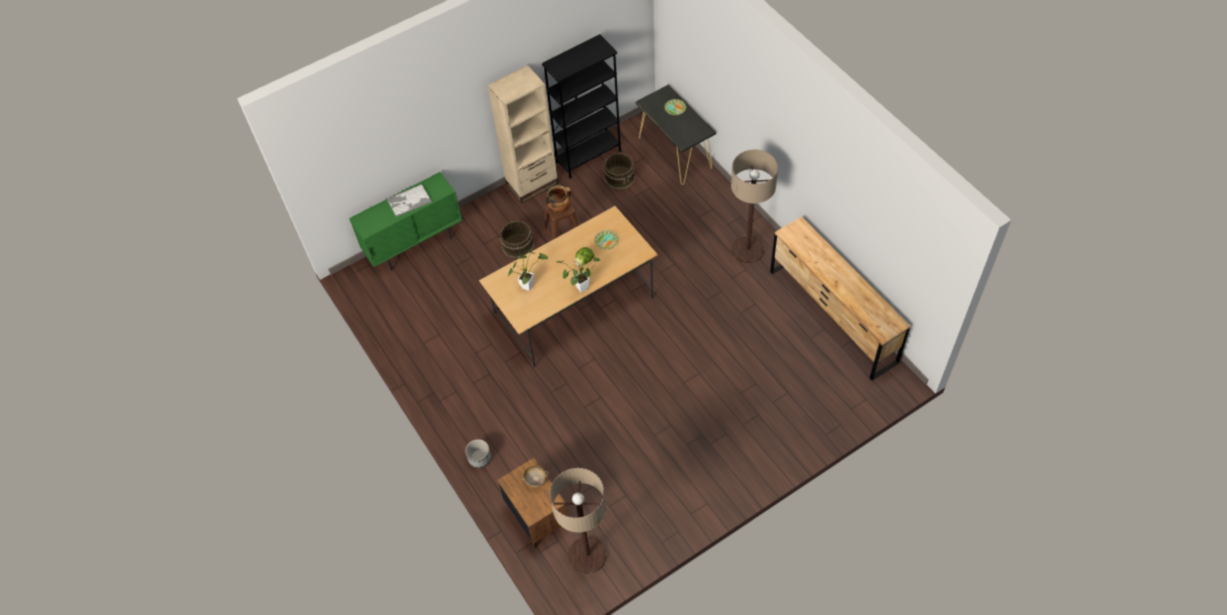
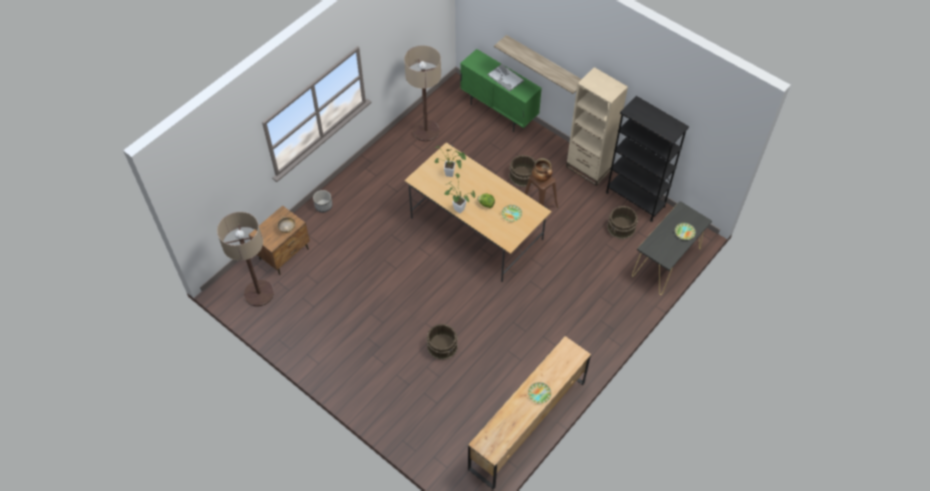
camera: 70 degrees right, 0 degrees up
(432, 143) = (544, 63): none -> shelf
(718, 372) = (442, 346): none -> brown bucket
(747, 249) = (578, 342): floor lamp -> floor lamp (426, 131)
(837, 269) = (539, 394): none -> plate

